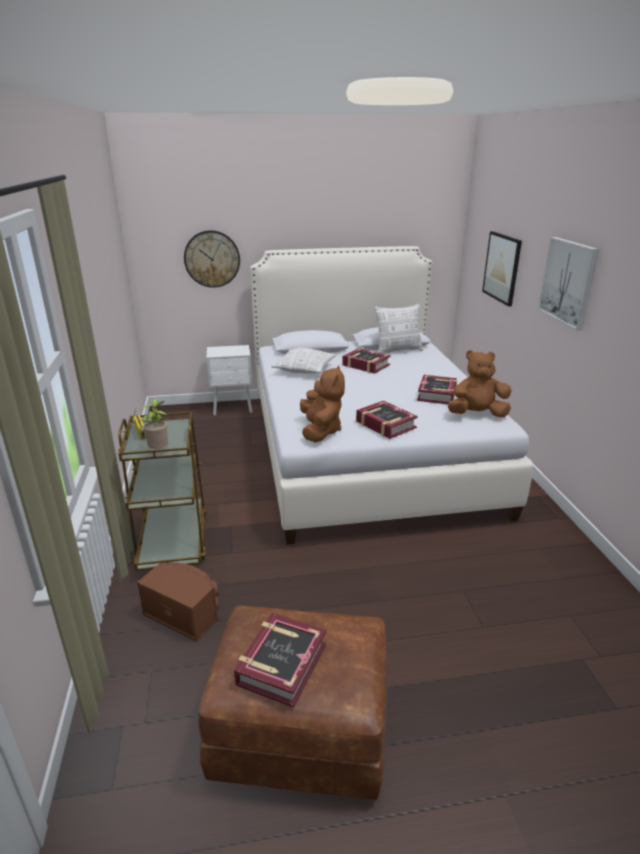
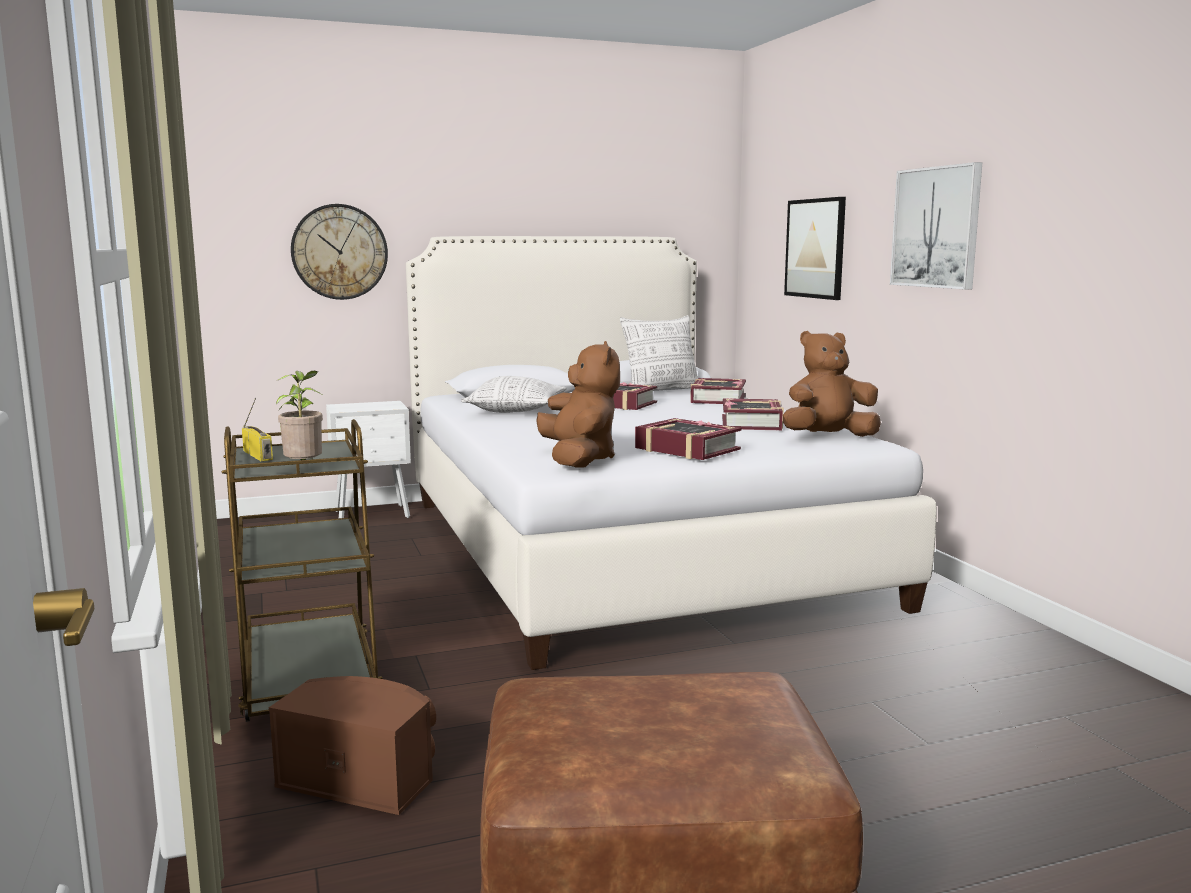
camera: 10 degrees left, 15 degrees down
(281, 664) = (631, 733): book -> book (717, 399)

